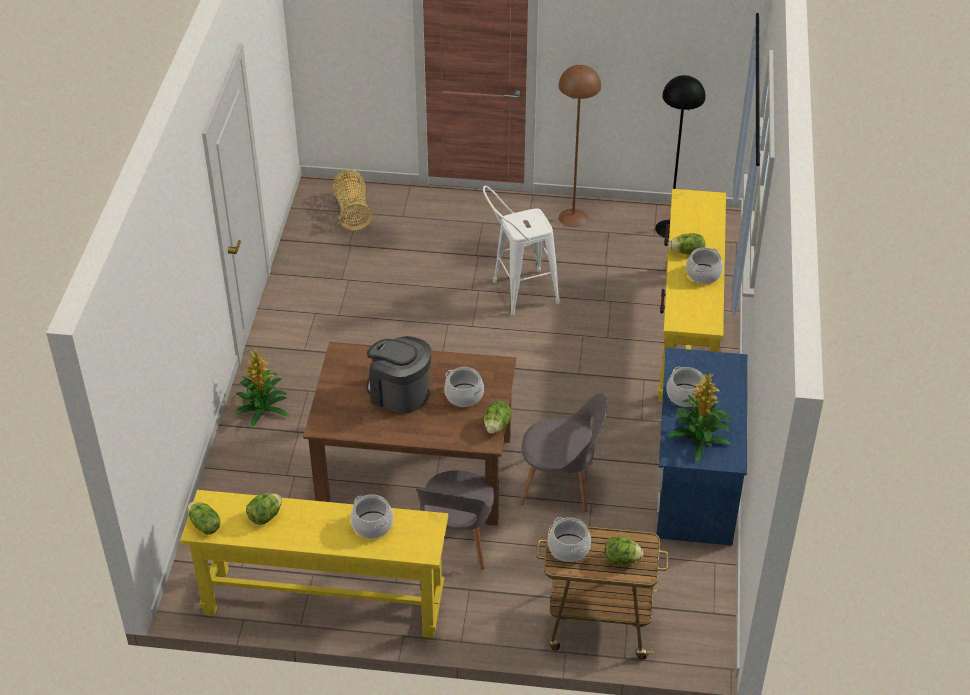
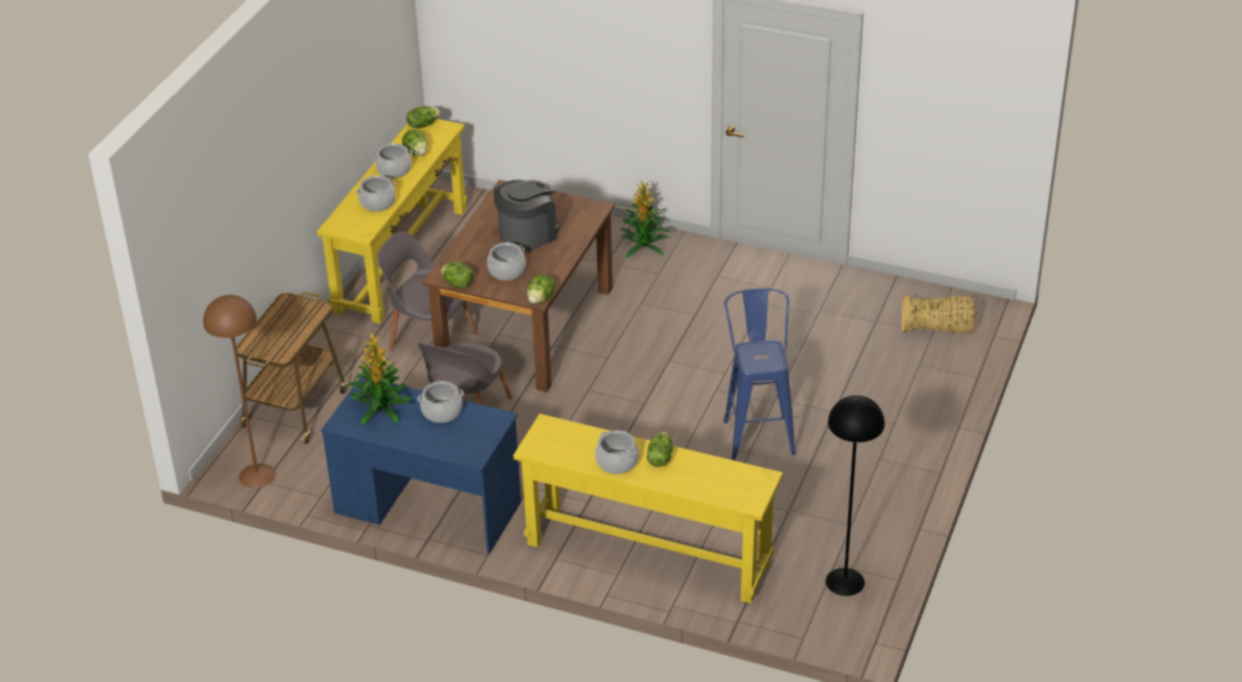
camera: 105 degrees right, 5 degrees down
(518, 294) = (758, 431): white stool -> blue stool
(569, 548) = (300, 309): cooking pot -> cooking pot (394, 170)
(573, 218) = (886, 500): brown floor lamp -> brown floor lamp (256, 475)
(621, 559) = (271, 337): lettuce -> lettuce (540, 299)

